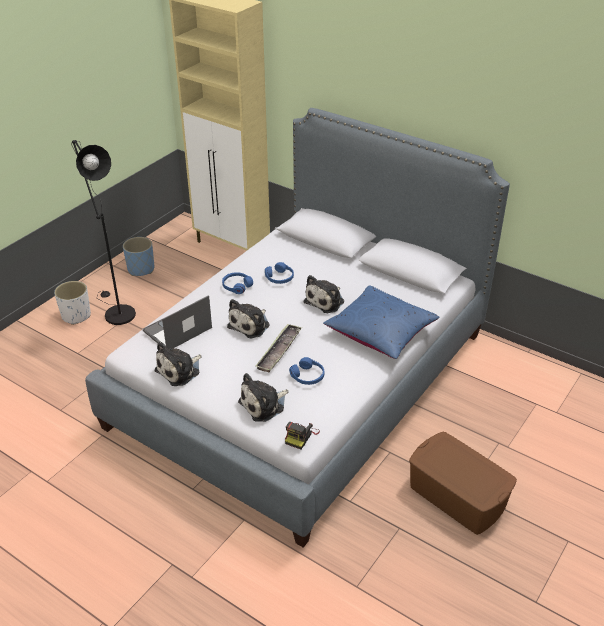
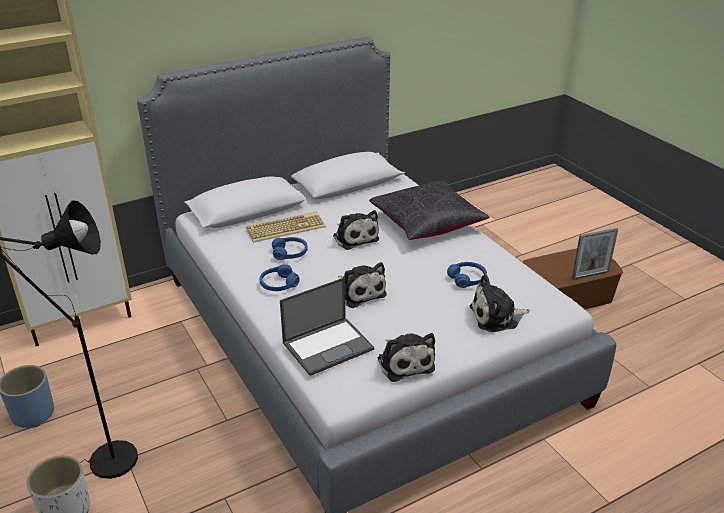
camera: 65 degrees left, 5 degrees down
(177, 330) = (328, 345): laptop -> laptop turned 105 degrees counterclockwise
(264, 405) = (496, 317): plush toy -> plush toy turned 90 degrees clockwise
(279, 351) = (416, 285): tray -> none
(301, 436) = (554, 306): camera -> none
(313, 264) = (286, 227): none -> keyboard
(380, 332) = (427, 222): blue pillow -> black pillow
(455, 485) = (590, 275): none -> picture frame

